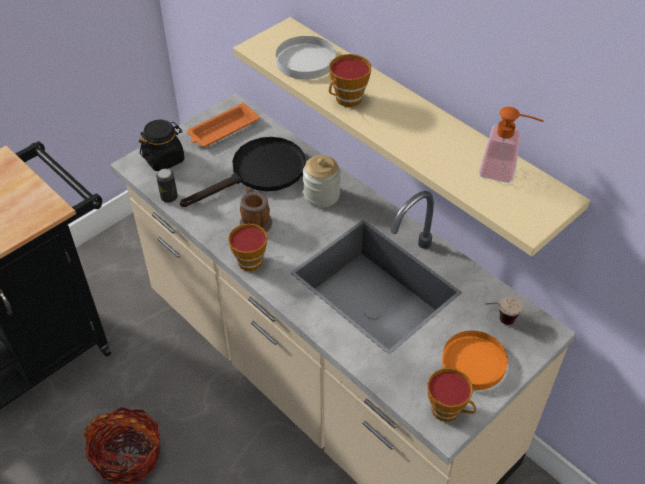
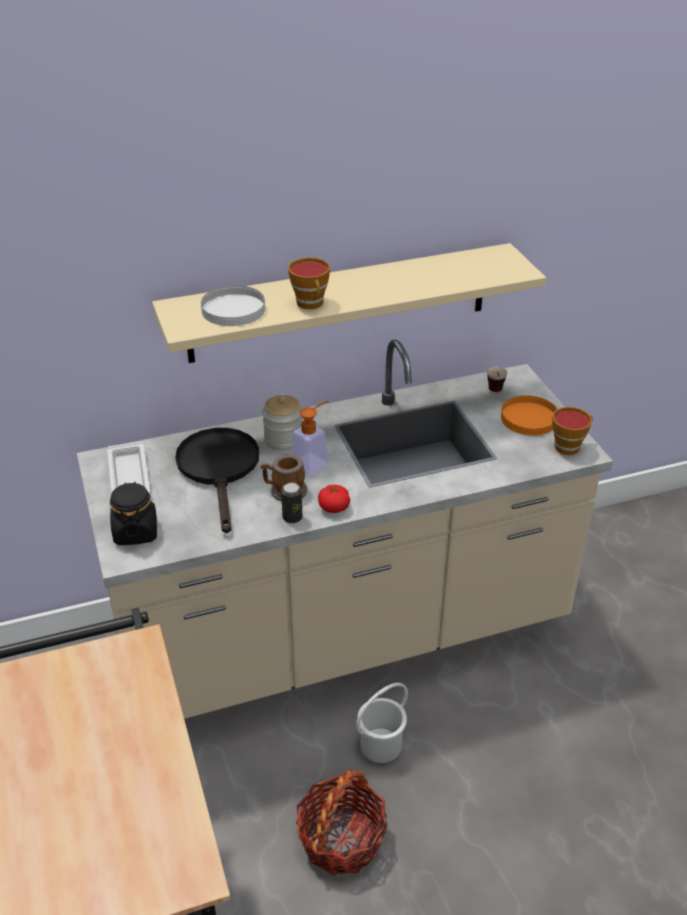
camera: 65 degrees left, 10 degrees down
(169, 197) = (201, 542): can -> can (292, 517)
(222, 130) = (129, 477): orange tray -> white tray
(224, 449) = (380, 744): none -> white bucket
(250, 259) = (334, 507): cup -> tomato
(504, 172) = (458, 263): soap dispenser -> soap dispenser (314, 462)

